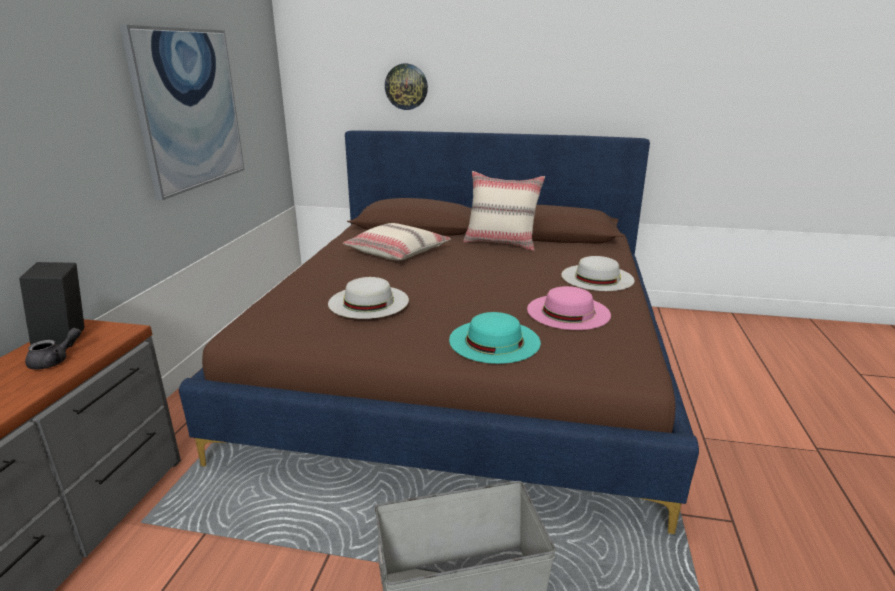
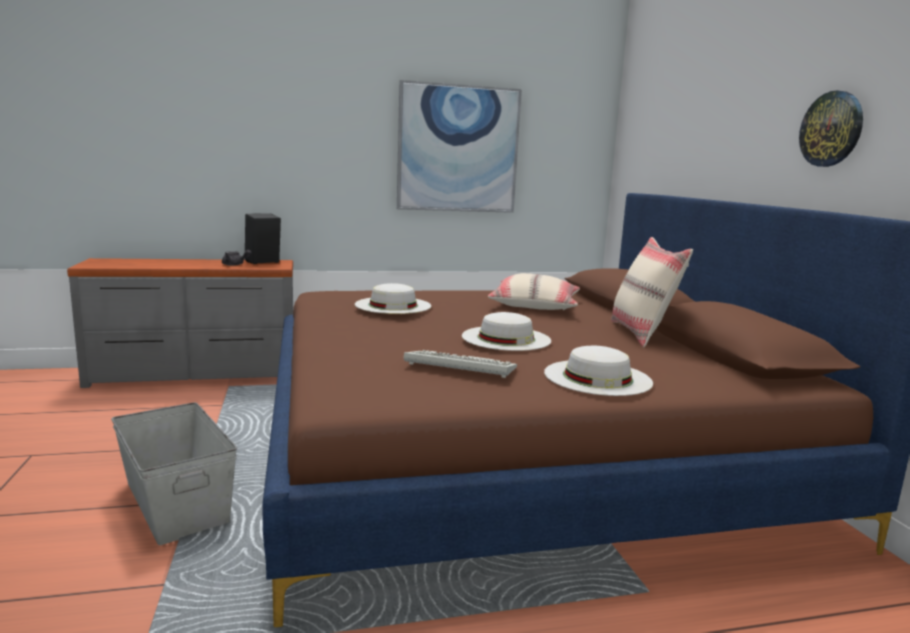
camera: 65 degrees right, 10 degrees down
(406, 86) = (690, 145): wall clock -> wall clock (831, 129)
(494, 341) = (354, 345): turquoise hat -> none
(500, 282) = (506, 338): none -> white hat
(568, 311) = (457, 366): pink hat -> keyboard

